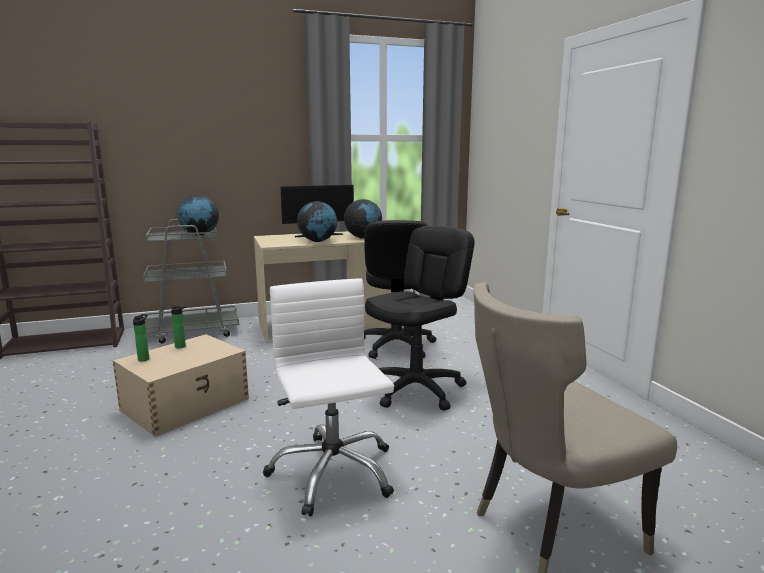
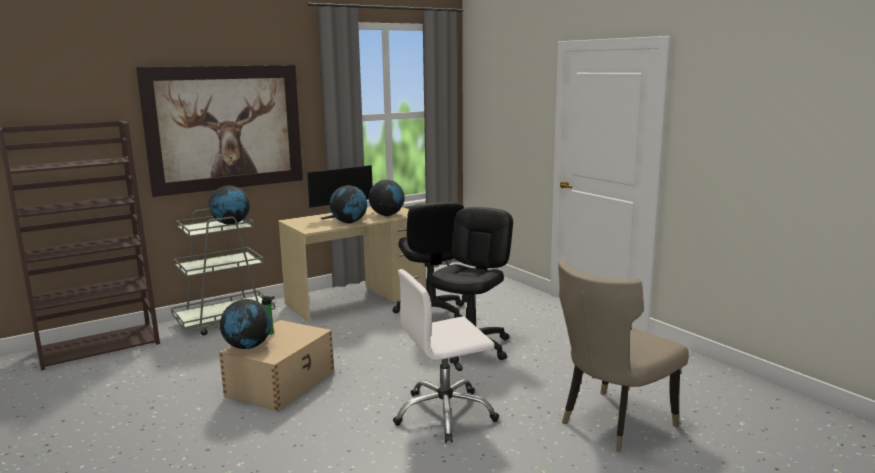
camera: 15 degrees left, 0 degrees up
(144, 358) = (248, 347): bottle -> globe
(205, 138) = (225, 128): none -> picture
(332, 472) = (445, 414): white office chair -> white office chair turned 75 degrees counterclockwise

